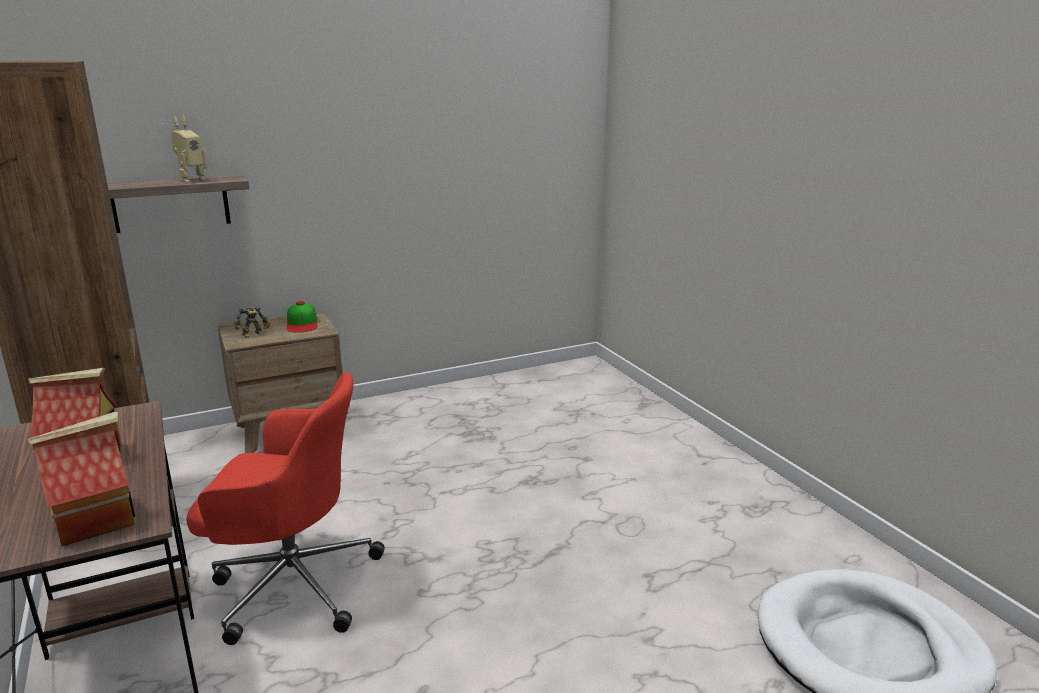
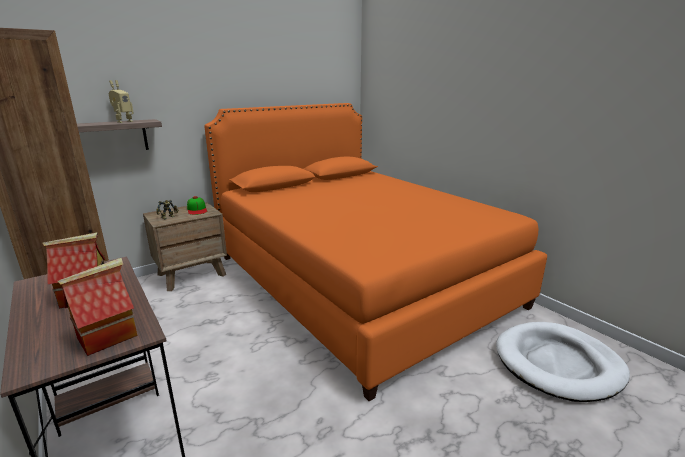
camera: 10 degrees left, 0 degrees up
(292, 583) = (218, 365): red office chair -> none
(561, 463) = (359, 280): none -> orange bed

